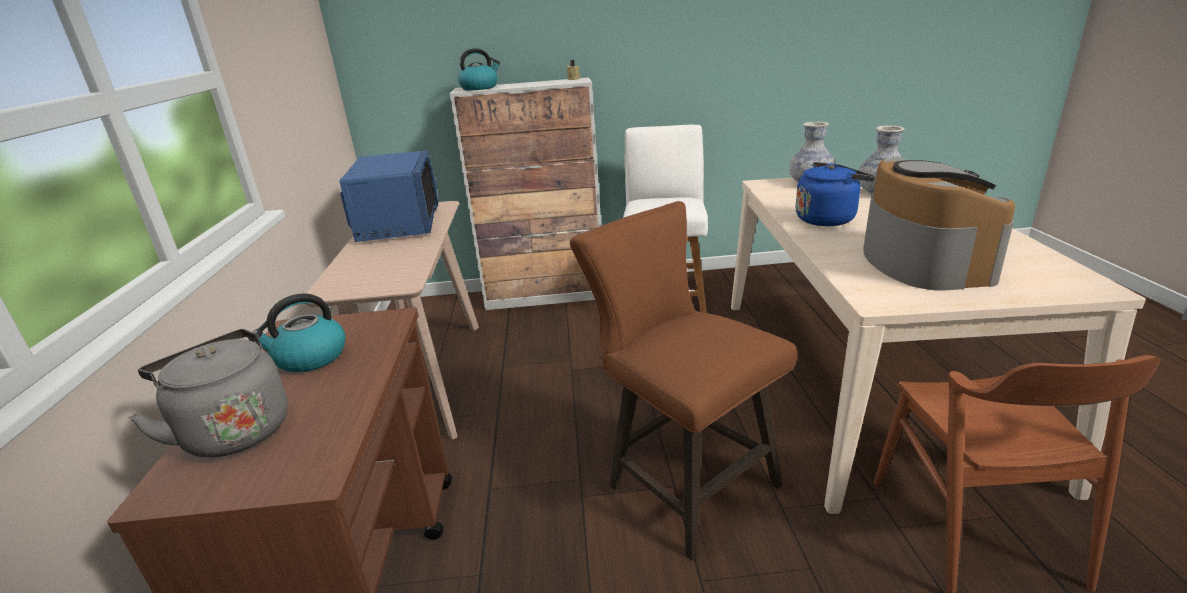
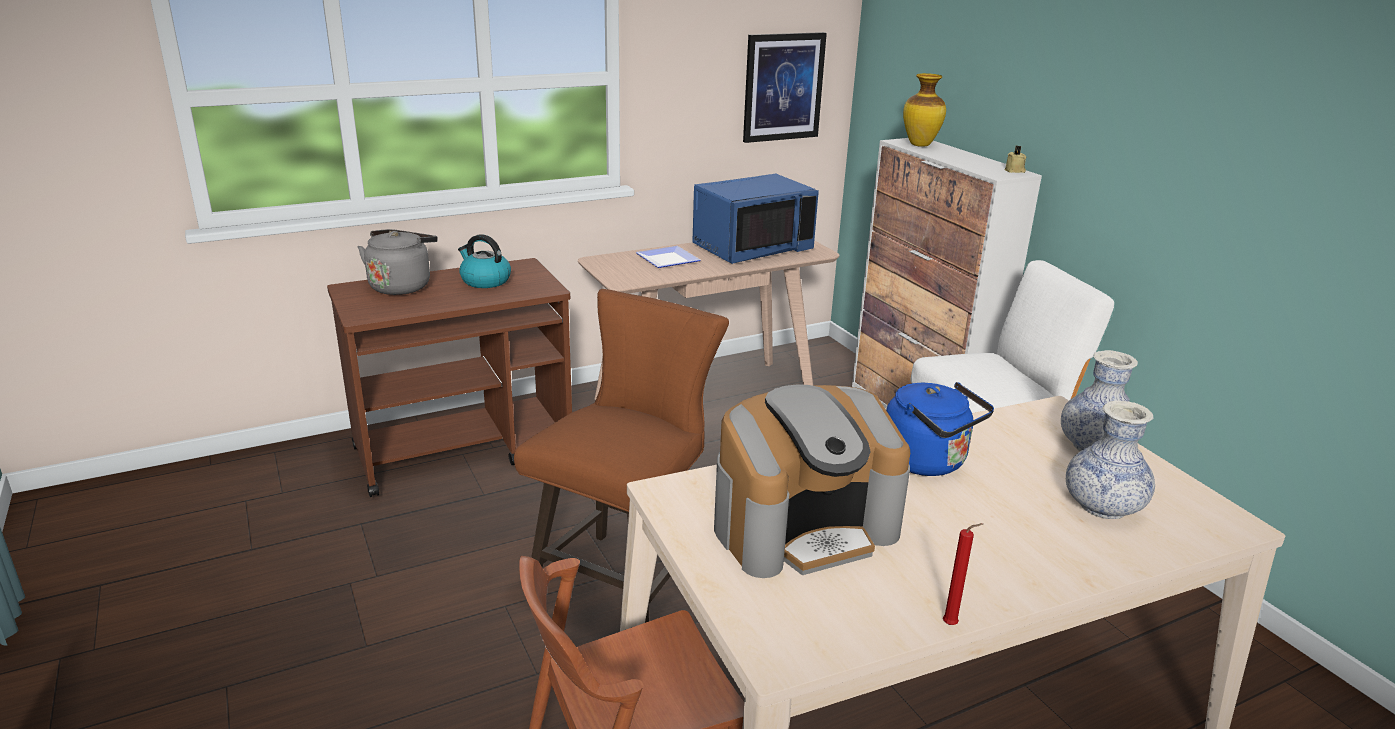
camera: 65 degrees right, 0 degrees up
(311, 77) = (783, 87): none -> picture
(378, 258) = (670, 260): none -> plate
(480, 88) = (919, 145): kettle -> vase
(1026, 239) = (952, 625): none -> red candle

